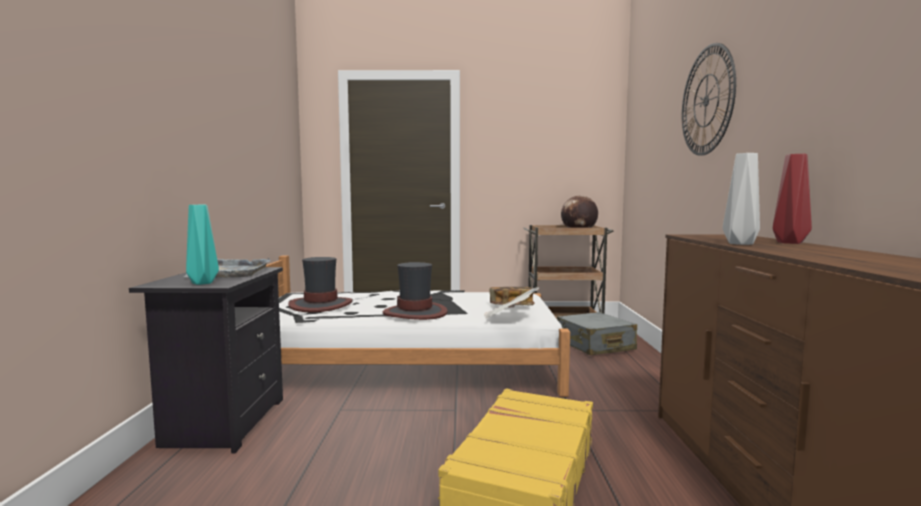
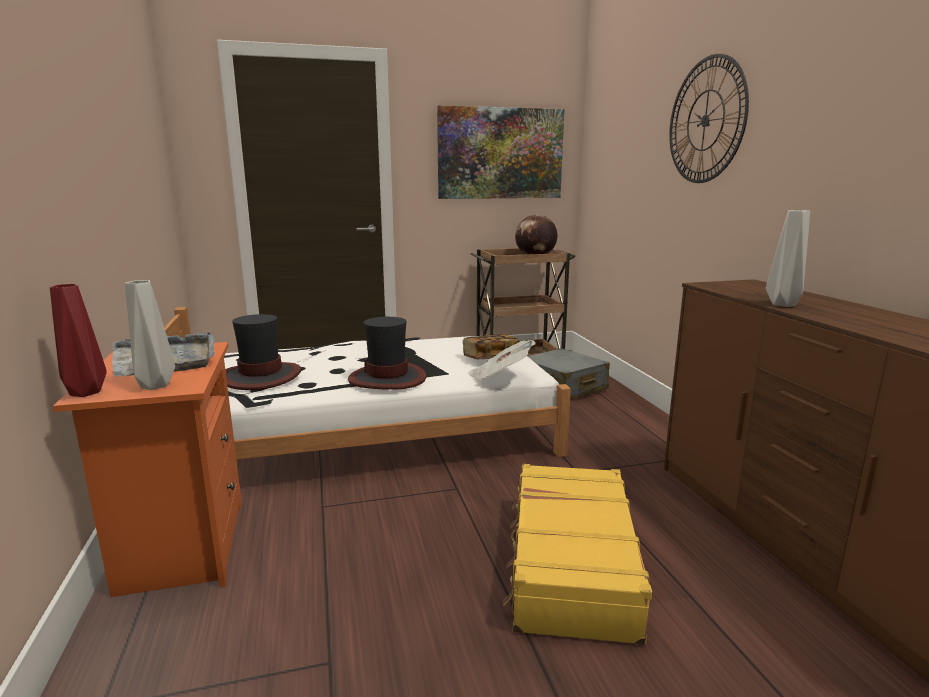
camera: 15 degrees left, 10 degrees up
(203, 283) = (156, 386): turquoise vase -> grey vase
(223, 422) = (182, 546): black nightstand -> orange nightstand
(551, 147) = (500, 153): none -> picture
(788, 243) = (820, 299): red vase -> red vase (83, 393)

